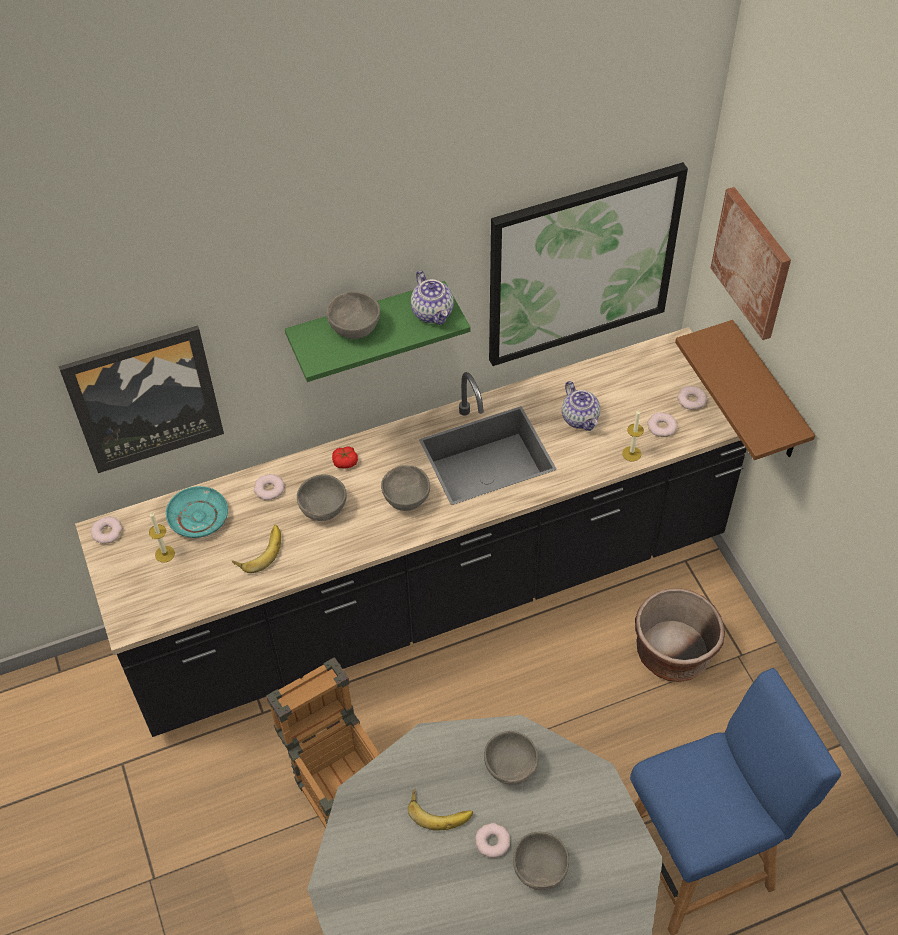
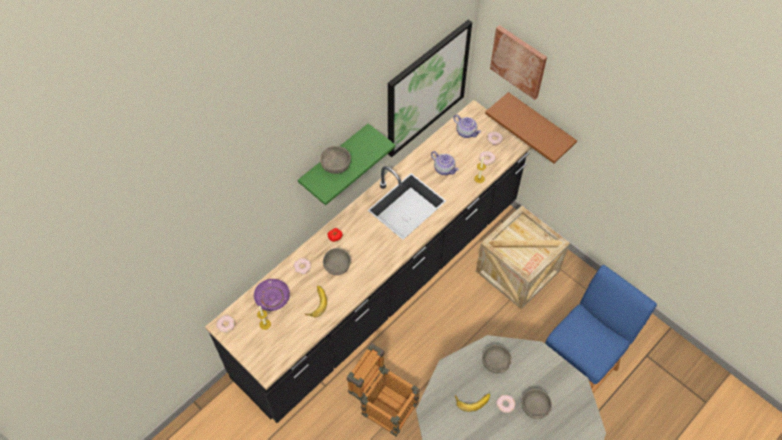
camera: 25 degrees left, 5 degrees up
(144, 398) = (234, 245): picture -> none
(198, 517) = (272, 297): turquoise plate -> purple plate
(406, 498) = (378, 245): grey bowl -> none
(433, 313) = (372, 143): teapot -> teapot (466, 132)
(672, 654) = (517, 271): brown planter -> crate

